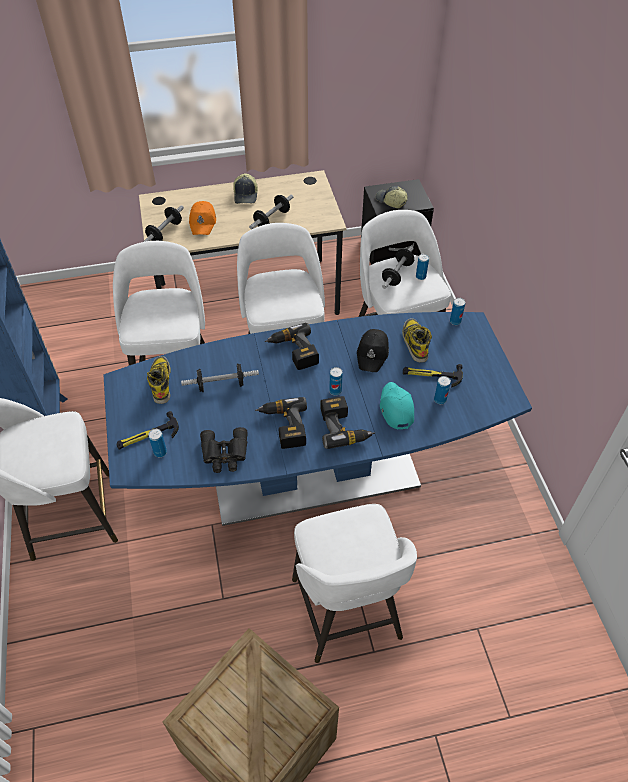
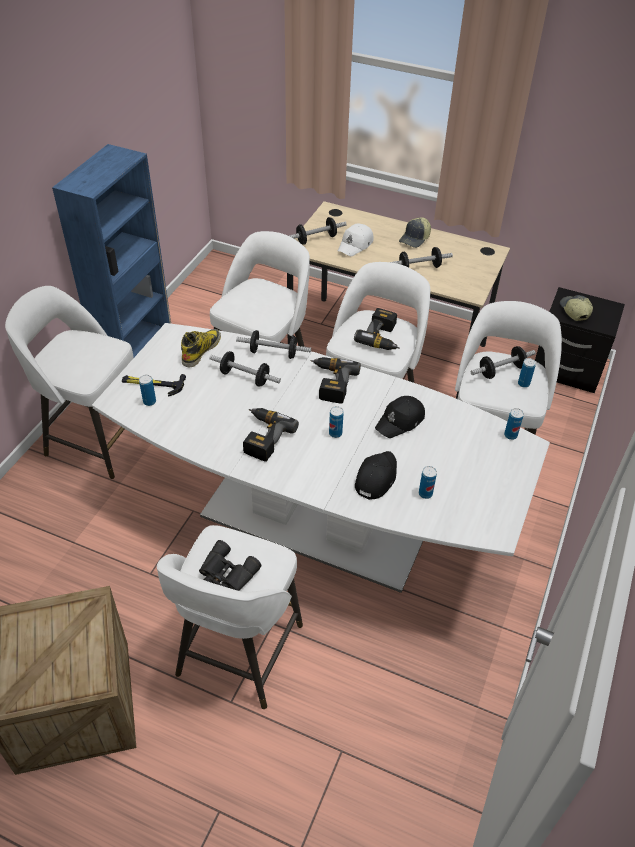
camera: 35 degrees right, 5 degrees down
(203, 222) = (356, 245): orange cap -> white cap
(224, 351) = (273, 353): none -> dumbbell
(225, 454) = (195, 431): black binoculars -> black binoculars (225, 576)
(313, 472) = (314, 520): blue dining table -> white dining table
(344, 427) = (314, 466): power drill -> power drill (383, 337)
(396, 408) = (375, 477): turquoise cap -> black cap
(414, 342) = (450, 432): boot -> none
(432, 375) = (439, 469): hammer -> none

